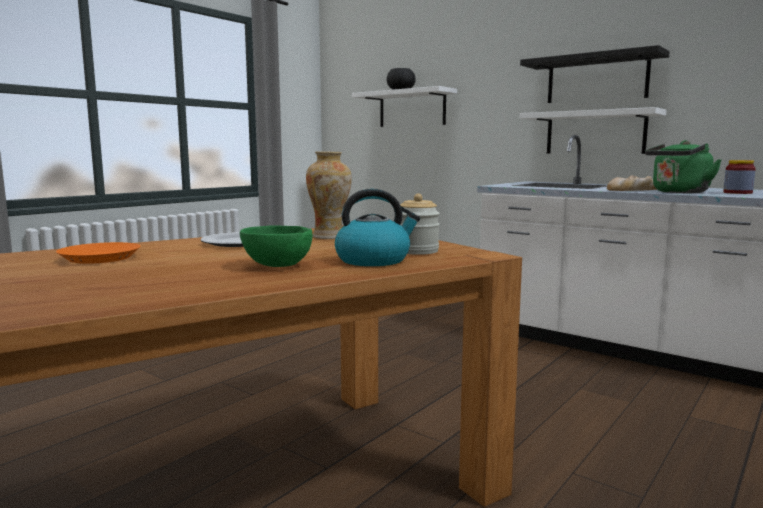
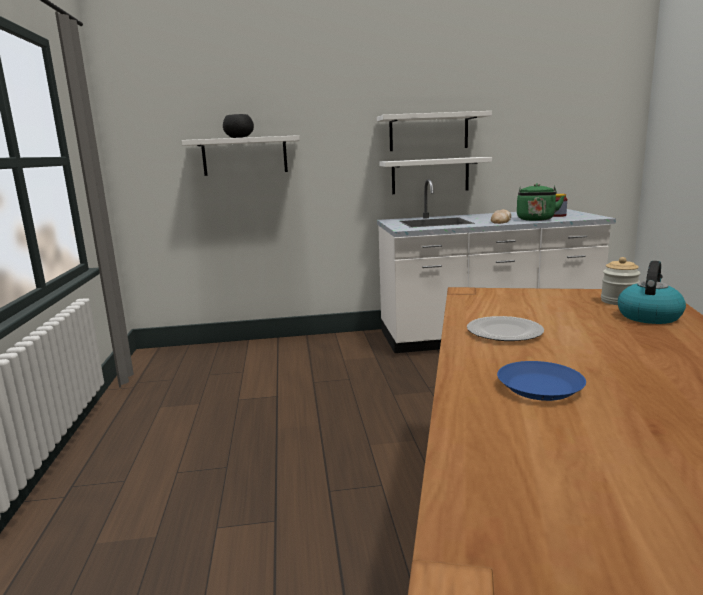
camera: 45 degrees left, 5 degrees up
(101, 258) = (540, 387): orange plate -> blue plate
(278, 266) = (652, 340): green bowl -> none
(329, 237) = (513, 306): vase -> none
(597, 79) = (428, 132): black shelf -> white shelf

